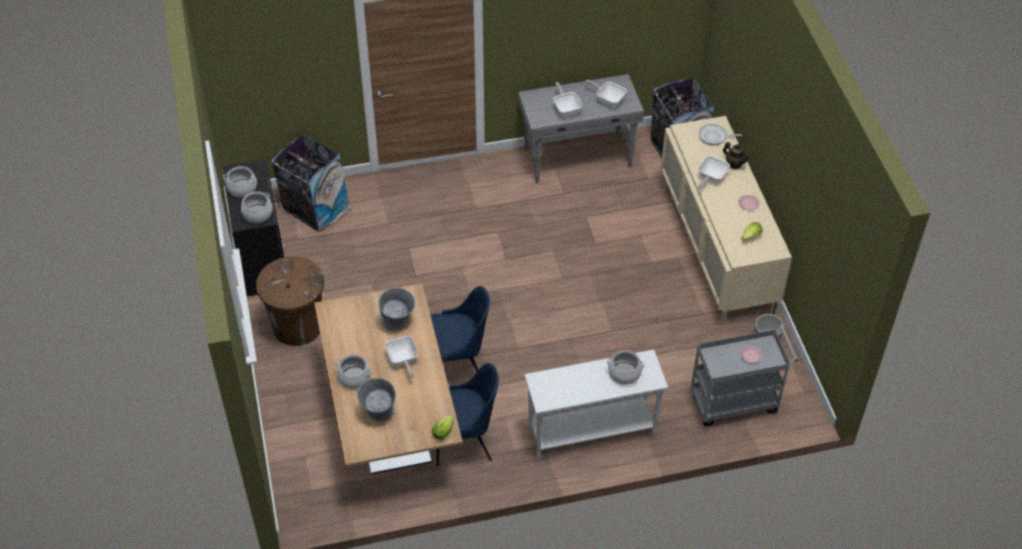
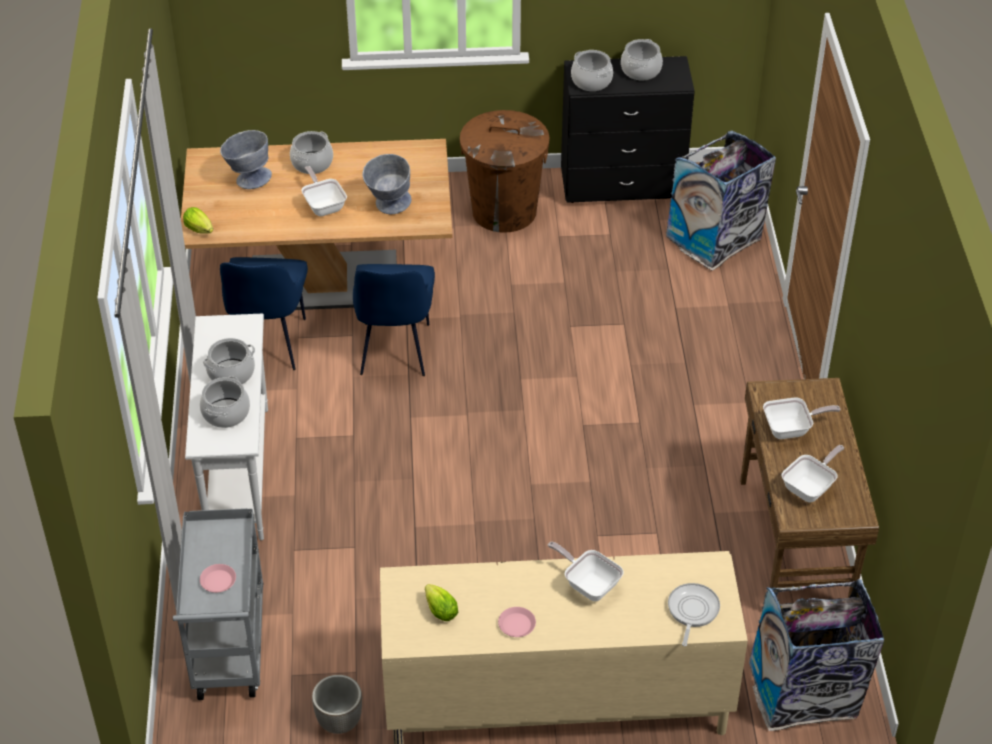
camera: 100 degrees right, 5 degrees down
(403, 361) = (323, 205): frying pan -> frying pan turned 75 degrees clockwise
(578, 158) = (795, 544): grey console table -> brown console table
(587, 378) = (231, 373): none -> cooking pot
(734, 164) = (618, 625): teapot -> none

